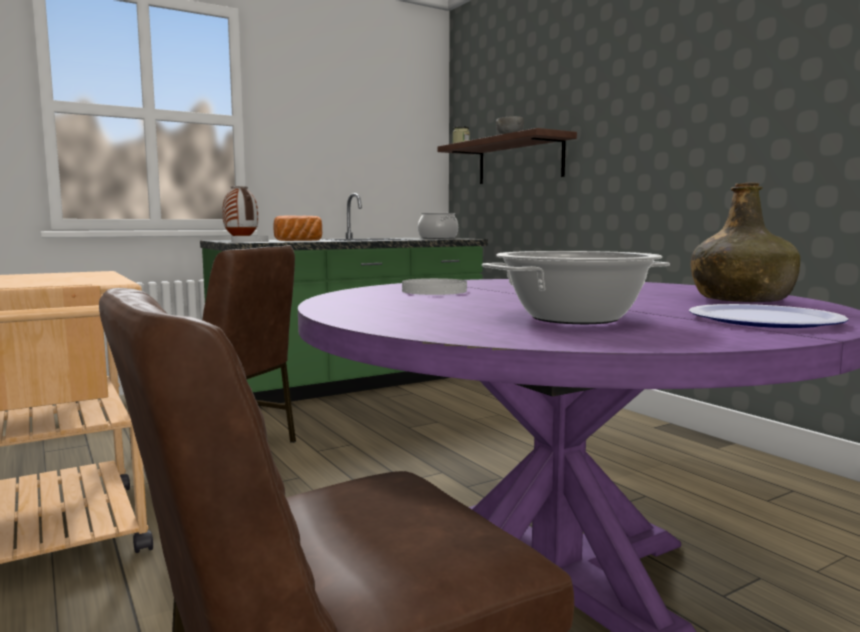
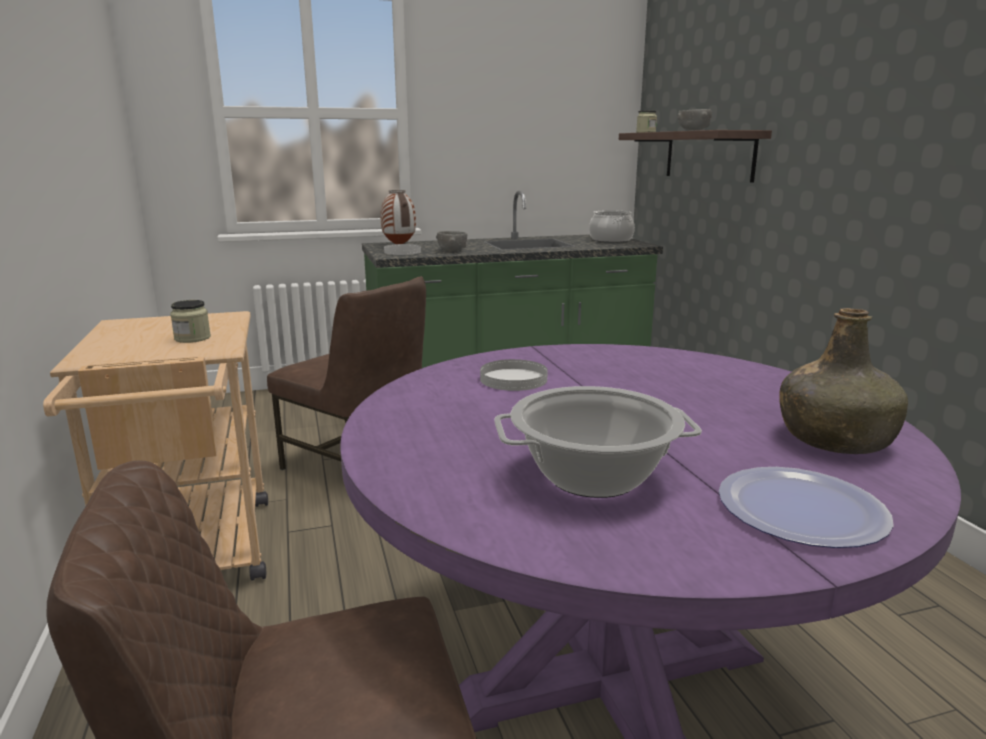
camera: 15 degrees right, 10 degrees up
(70, 280) = (192, 338): none -> jar
(299, 241) = (452, 251): bread -> grey bowl

